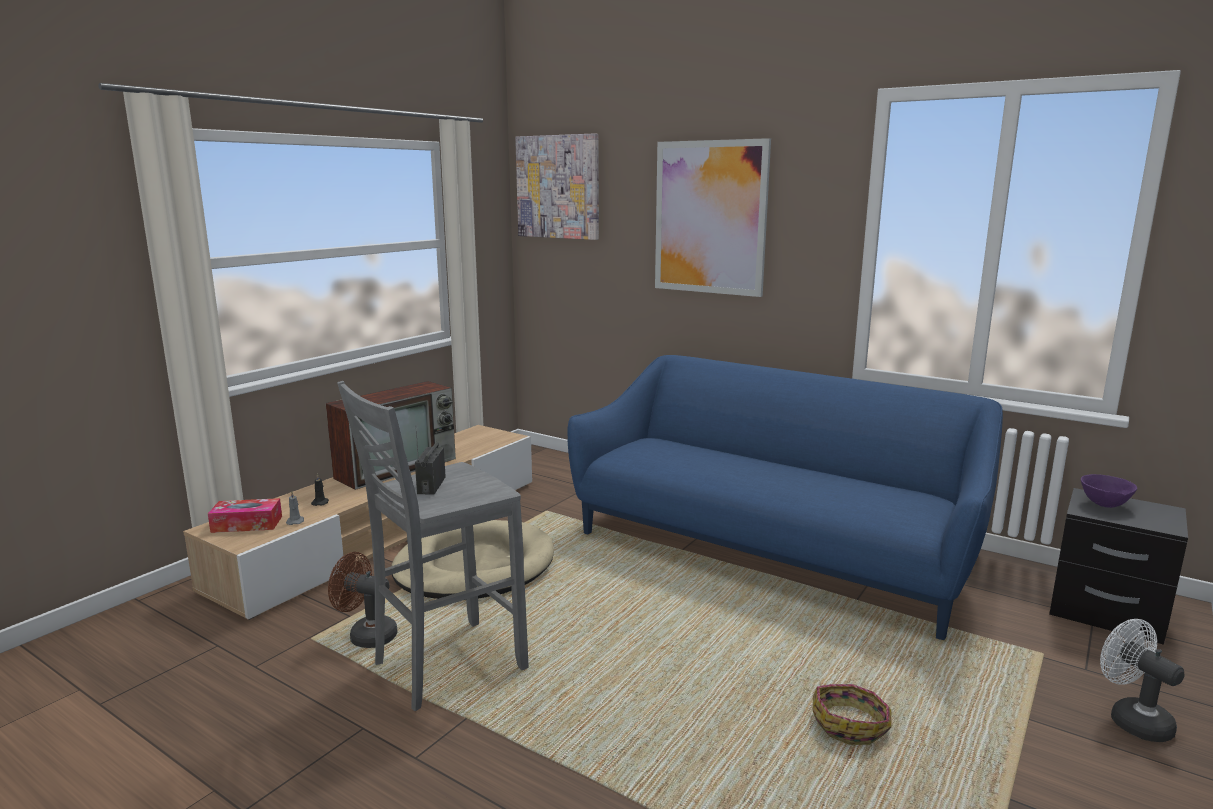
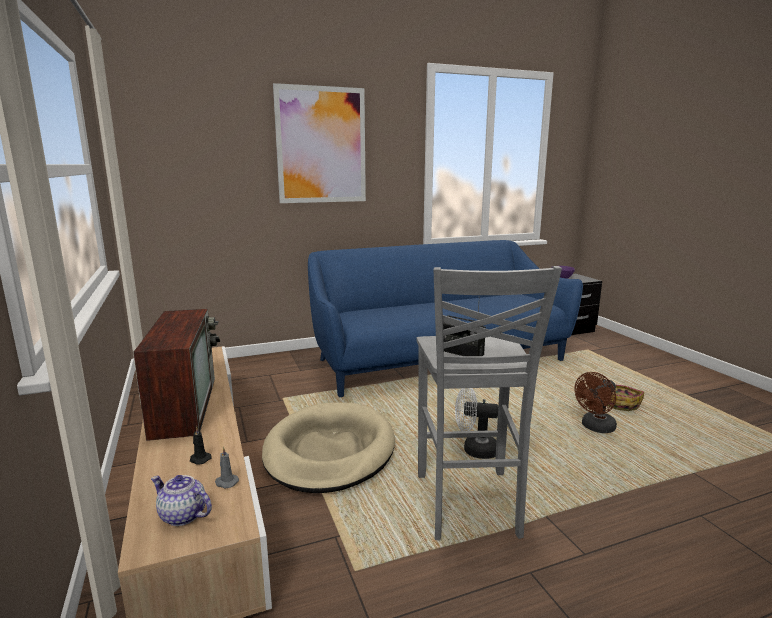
camera: 55 degrees left, 0 degrees up
(247, 524) = (182, 516): tissue box -> teapot
(366, 635) = (382, 534): brown fan -> brown fan (595, 428)
(558, 187) = (164, 118): picture -> none
(1131, 719) = (641, 356): white fan -> white fan (474, 450)

